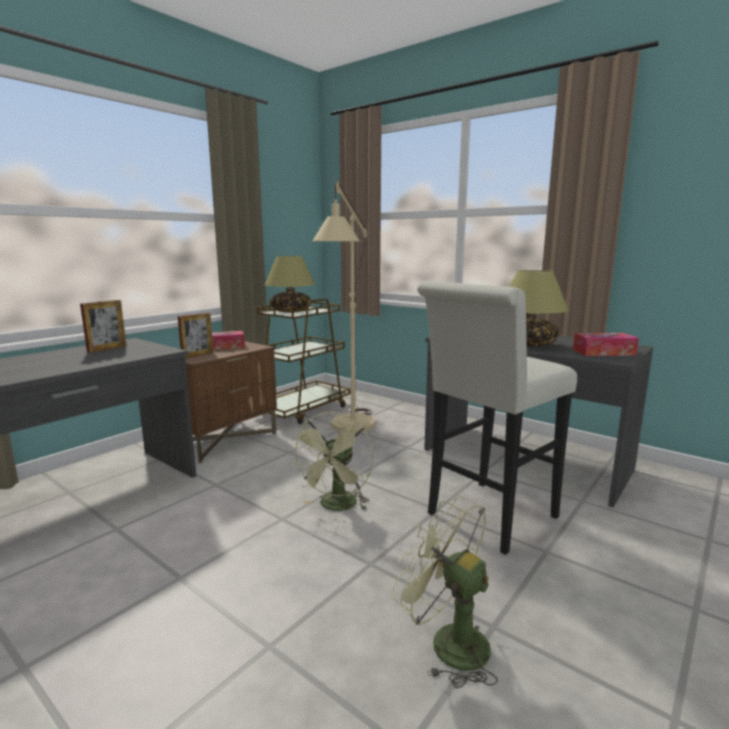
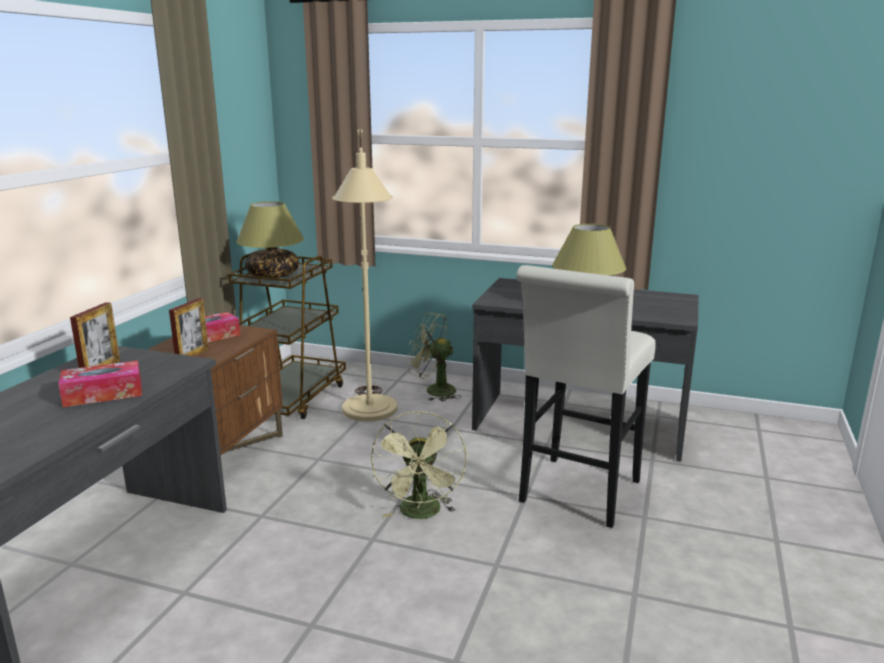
camera: 20 degrees left, 5 degrees up
(447, 642) = (605, 616): green fan -> green fan (433, 390)
(603, 352) = (662, 309): tissue box -> tissue box (103, 394)

